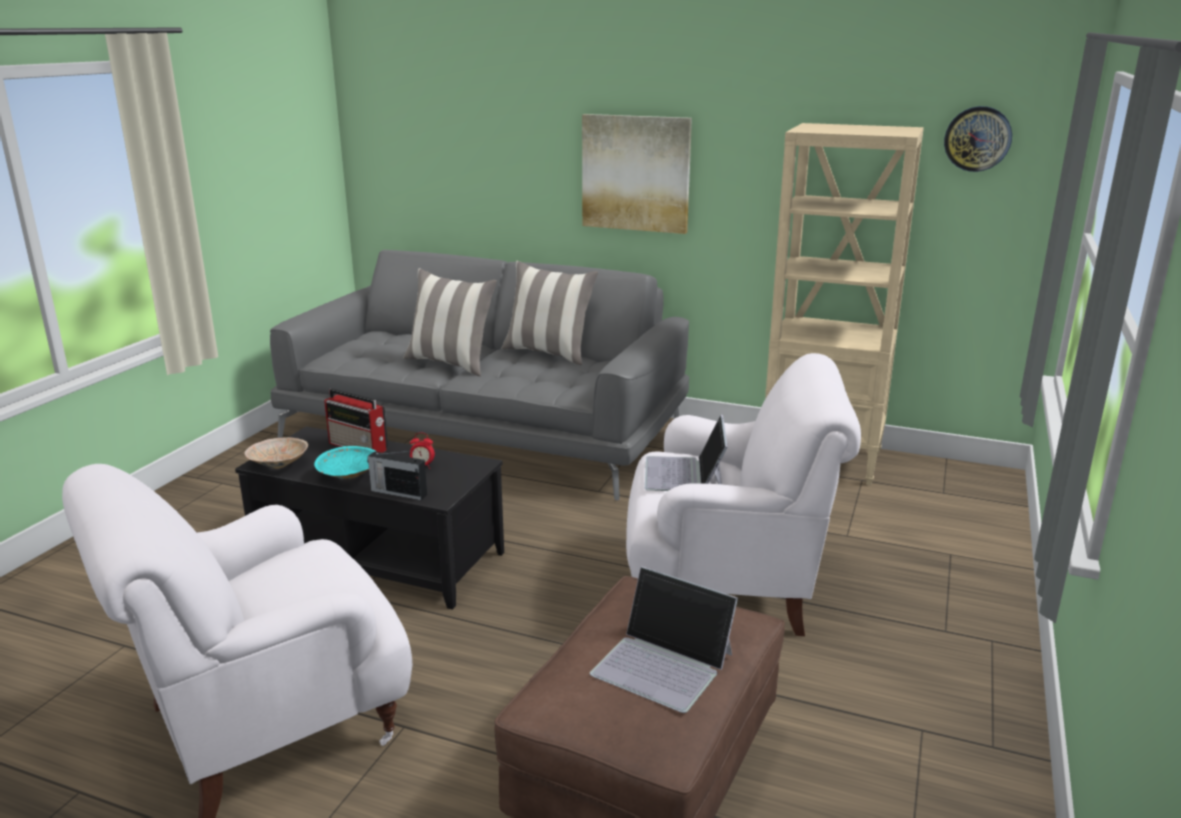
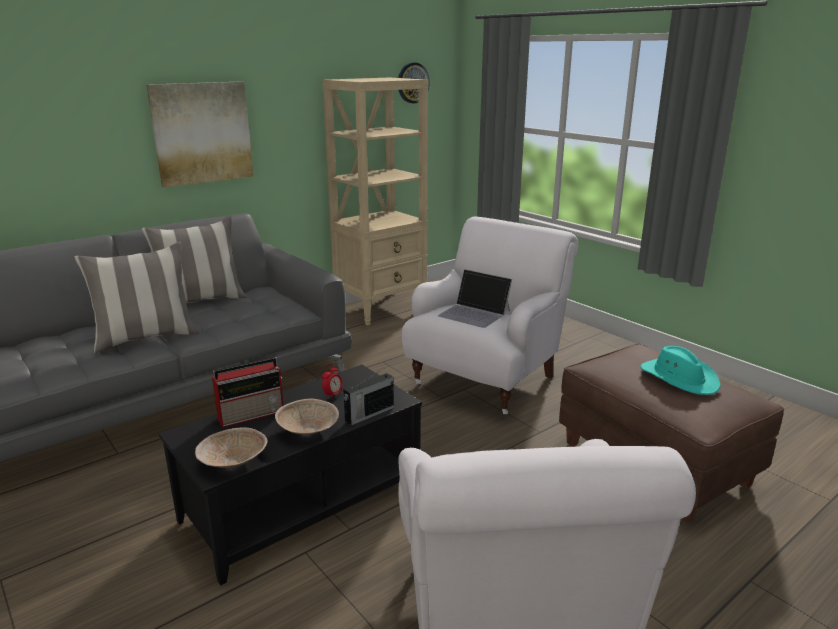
camera: 60 degrees left, 0 degrees up
(348, 476) = (308, 430): turquoise bowl -> beige bowl
(663, 663) = (679, 378): laptop -> turquoise hat

